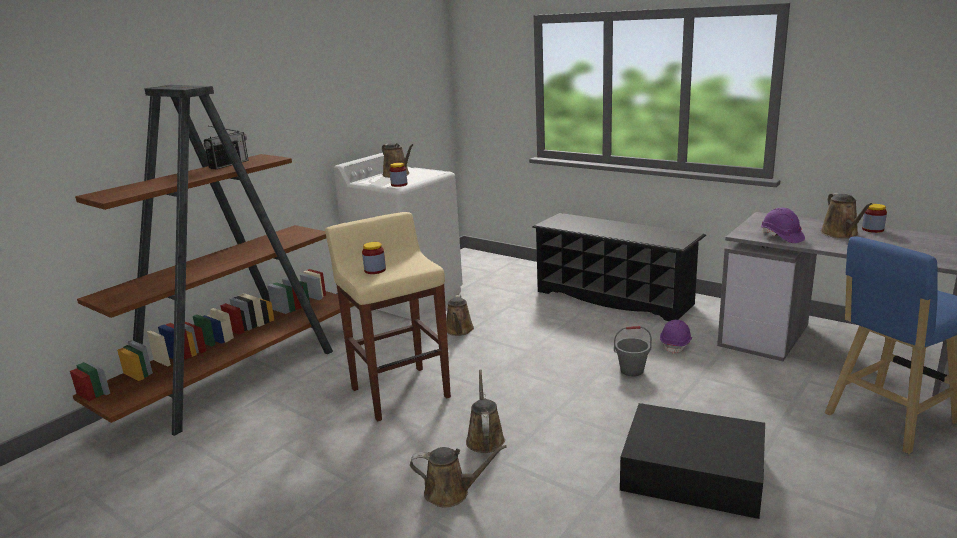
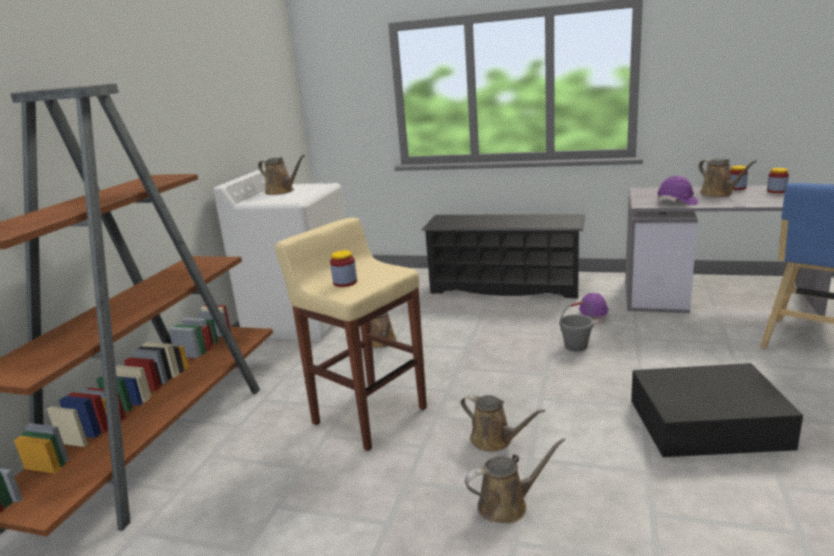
camera: 20 degrees left, 0 degrees up
(229, 164) = (125, 187): radio -> none
(399, 184) = (296, 199): jar -> jar (776, 191)
(485, 438) = (495, 440): brown watering can -> brown watering can turned 150 degrees clockwise

